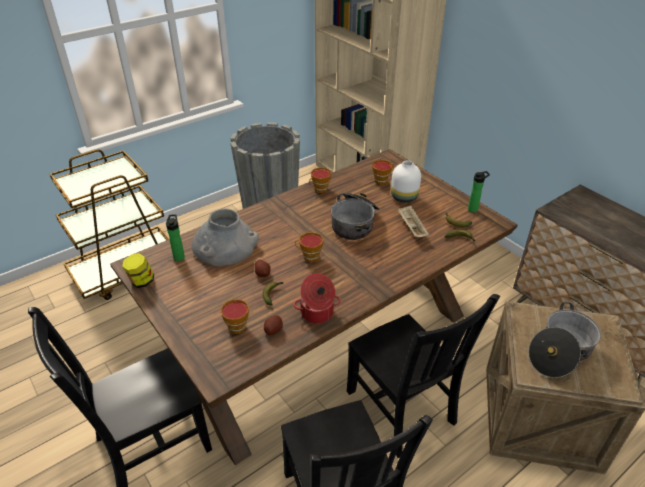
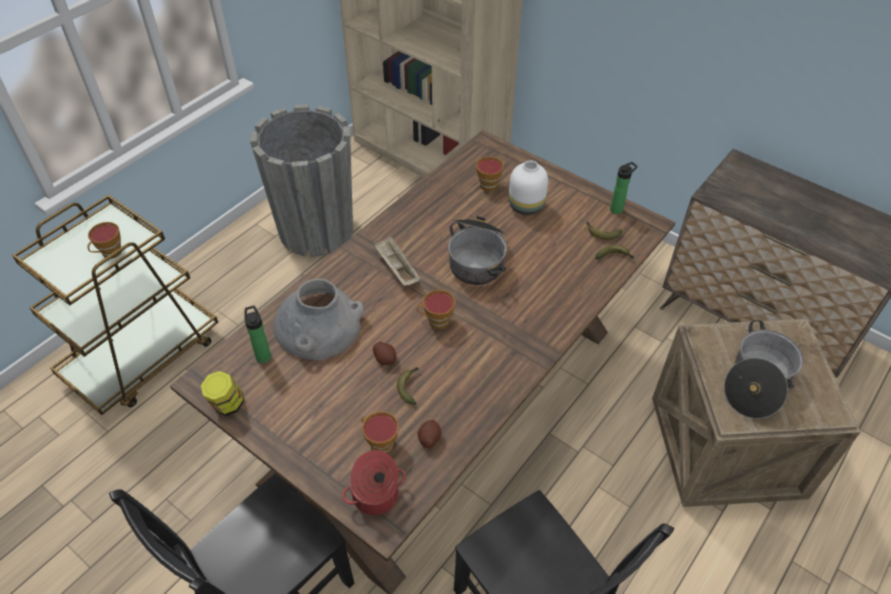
camera: 15 degrees left, 10 degrees up
(317, 313) = (475, 402): cooking pot -> cooking pot (376, 496)
(319, 190) = (413, 213): cup -> cup (110, 253)
(402, 410) = (569, 474): black chair -> none
(411, 228) = (550, 252): beige tray -> beige tray (396, 269)

